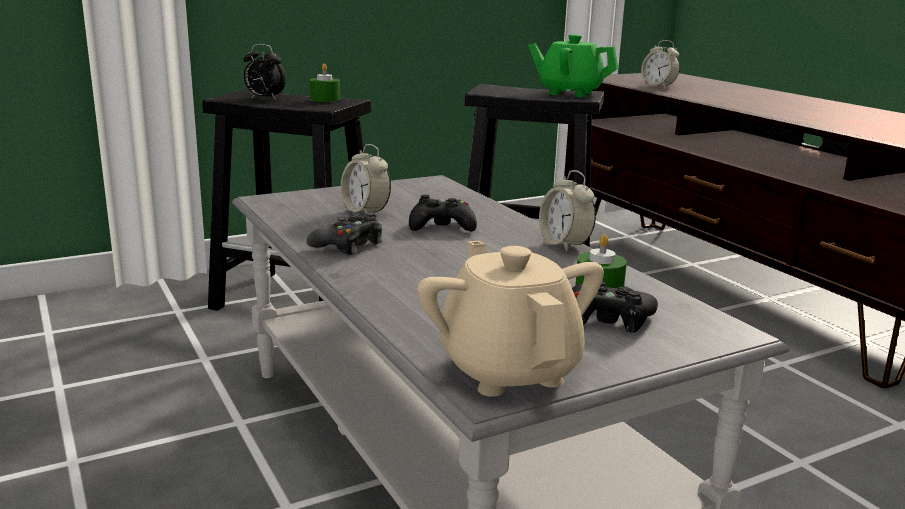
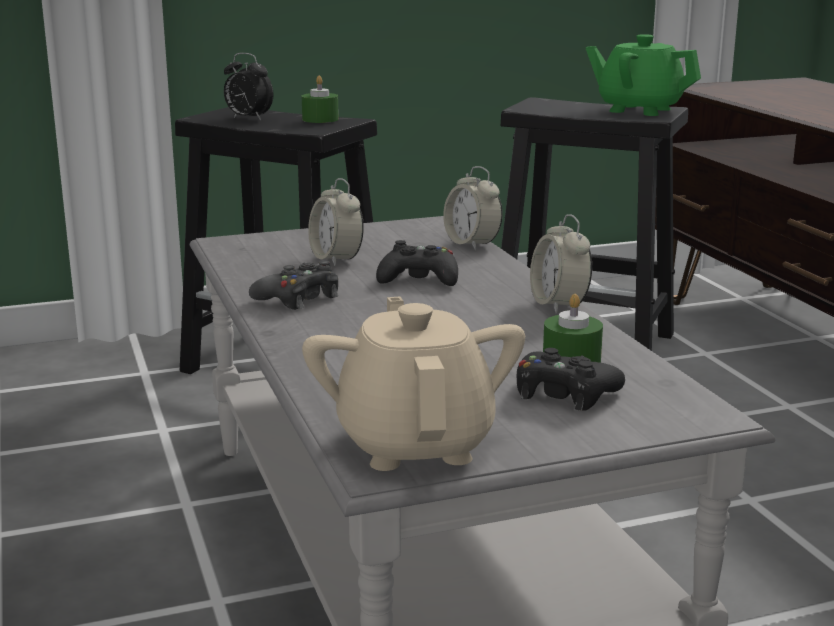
camera: 10 degrees right, 0 degrees up
(658, 86) = (769, 99): alarm clock -> alarm clock (472, 244)

